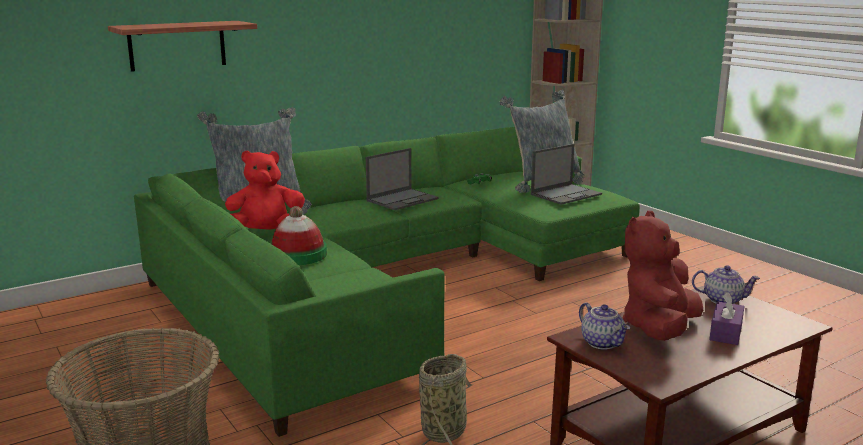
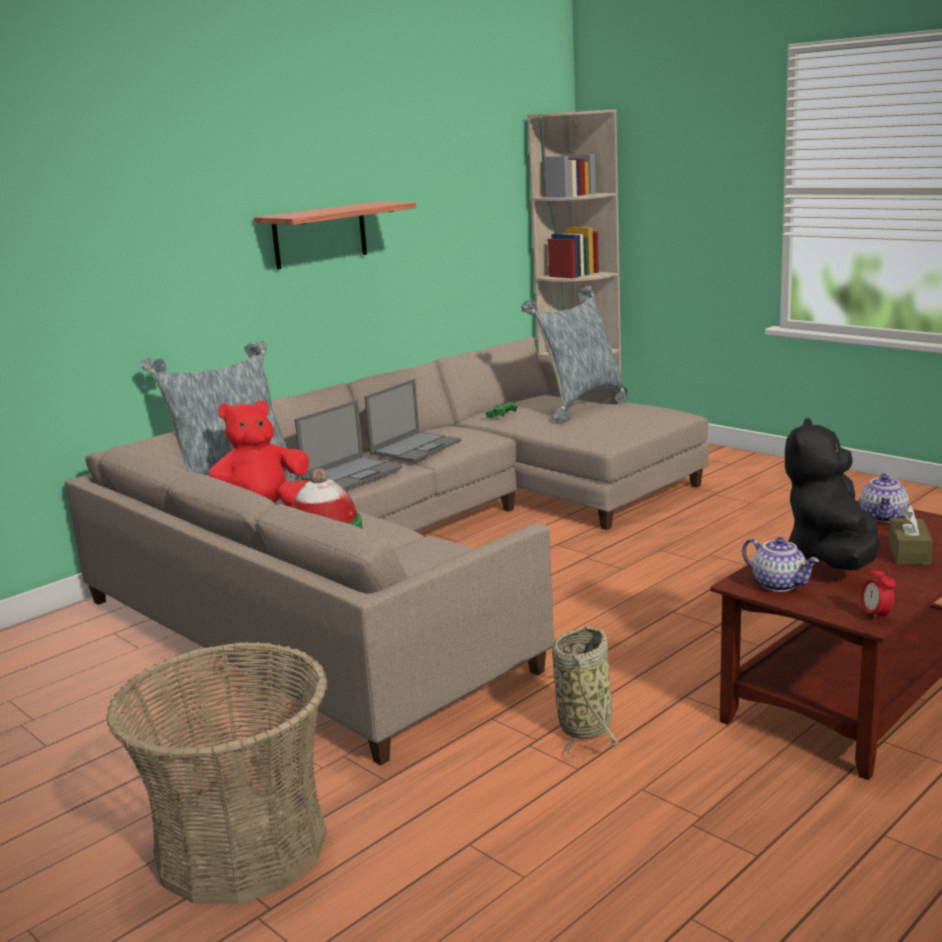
camera: 10 degrees left, 0 degrees up
(177, 45) = (104, 271): shelf -> shelf (320, 235)
(387, 279) = (414, 552): green sofa -> beige sofa
(566, 194) = (618, 417): laptop -> laptop (352, 473)
(659, 328) = (832, 559): red plush toy -> black plush toy
(665, 381) = (876, 616): none -> alarm clock
(723, 300) = (884, 517): teapot -> teapot turned 105 degrees clockwise
(725, 332) = (909, 553): purple tissue box -> brown tissue box

